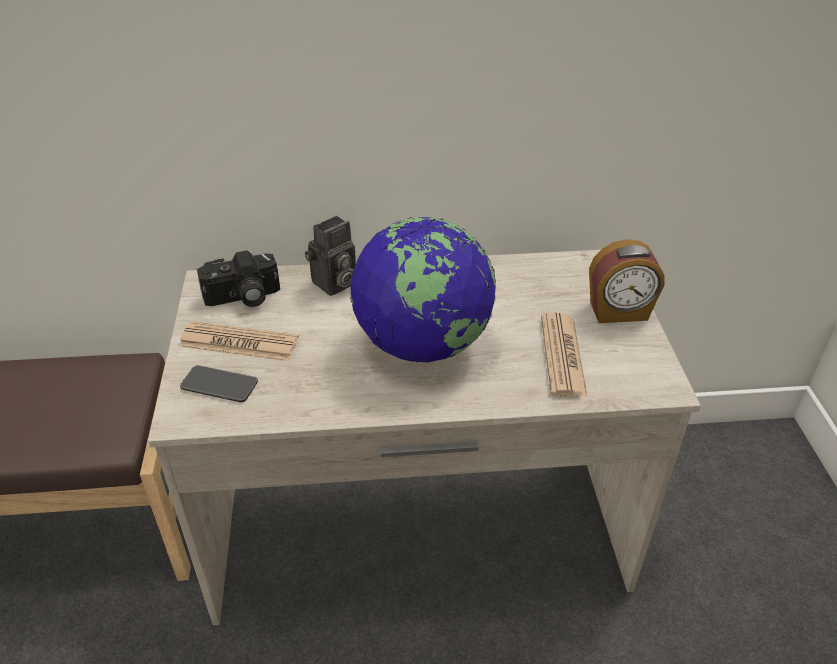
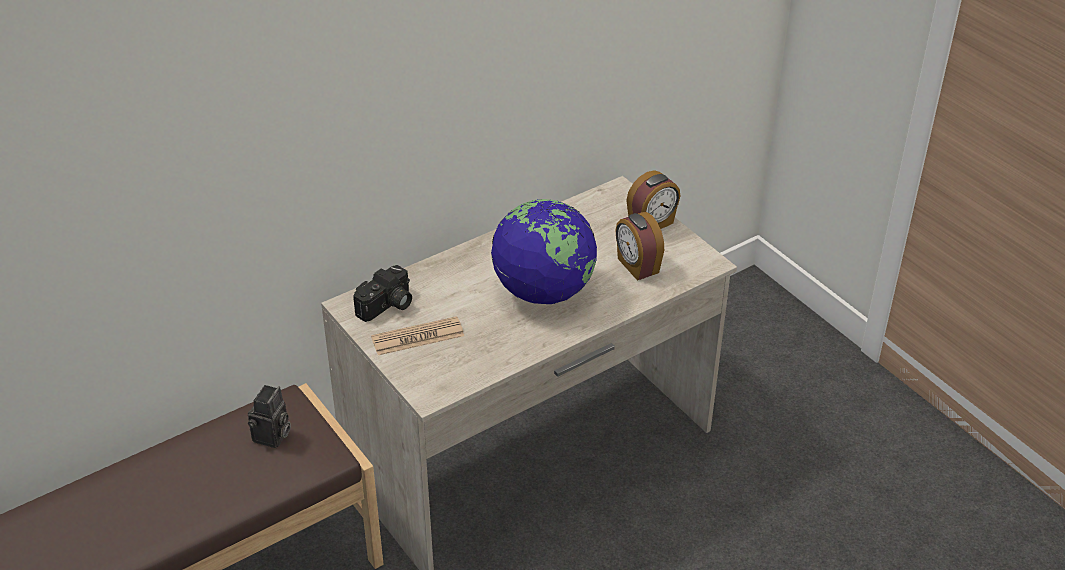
camera: 30 degrees left, 0 degrees up
(219, 385) = (433, 368): phone -> none
(334, 284) = (444, 273): camera -> camera (272, 437)
(562, 355) = (637, 266): newspaper -> alarm clock

